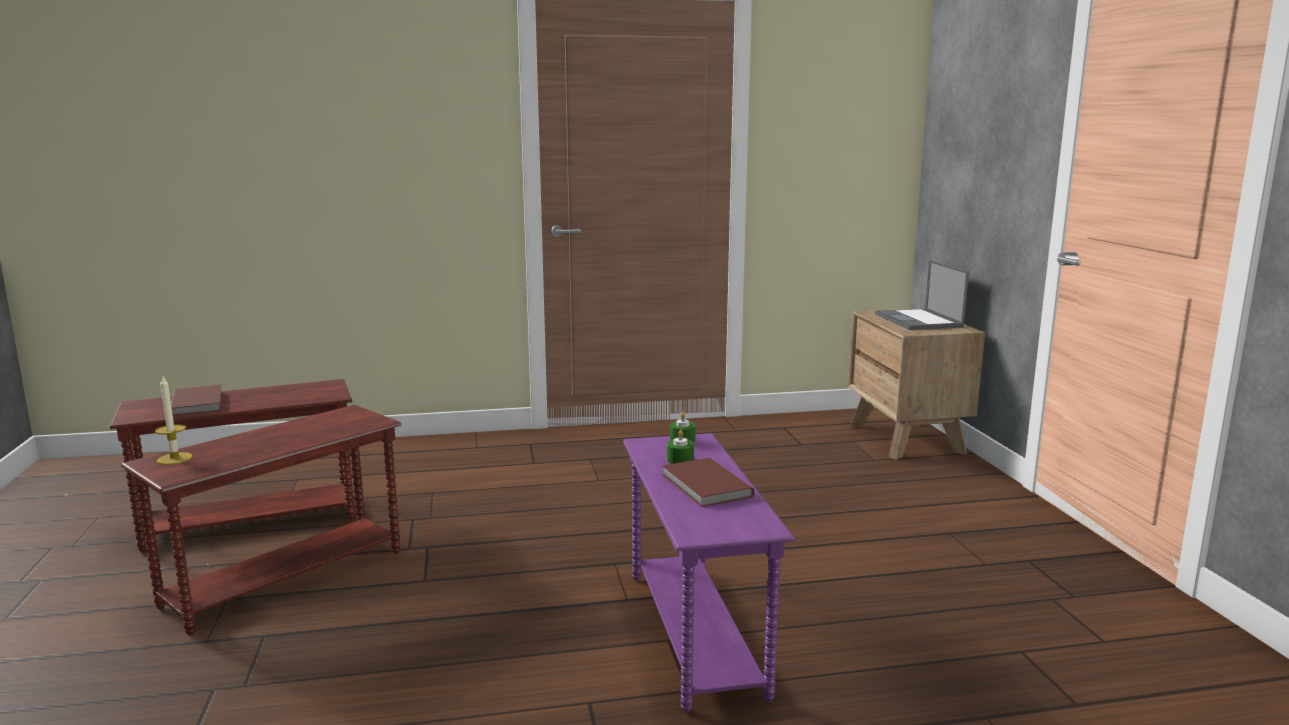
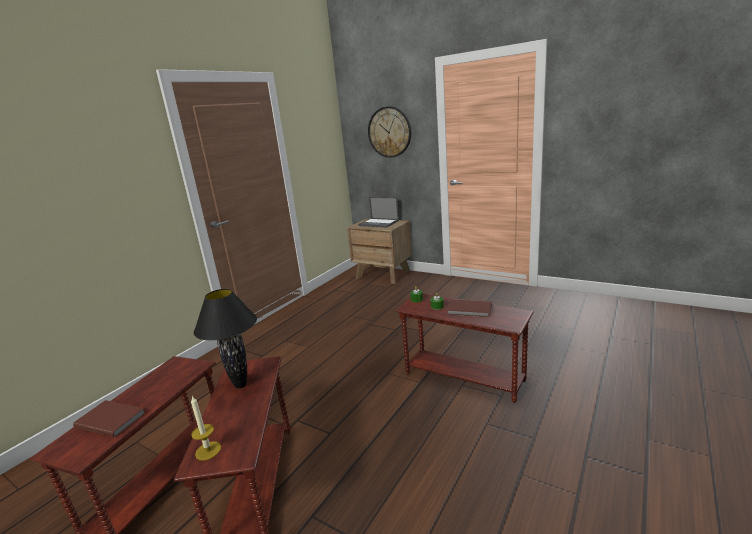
camera: 45 degrees left, 5 degrees up
(311, 427) = (240, 385): none -> black table lamp
(693, 634) = (463, 377): purple side table -> brown side table
(988, 121) = (389, 132): none -> wall clock

